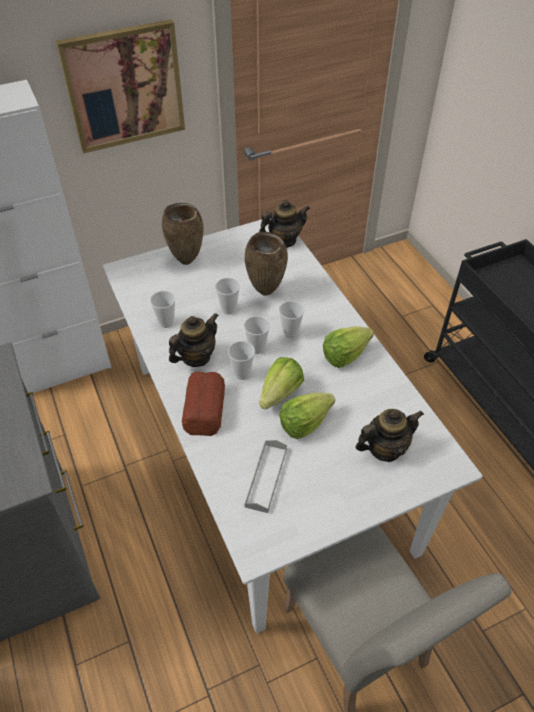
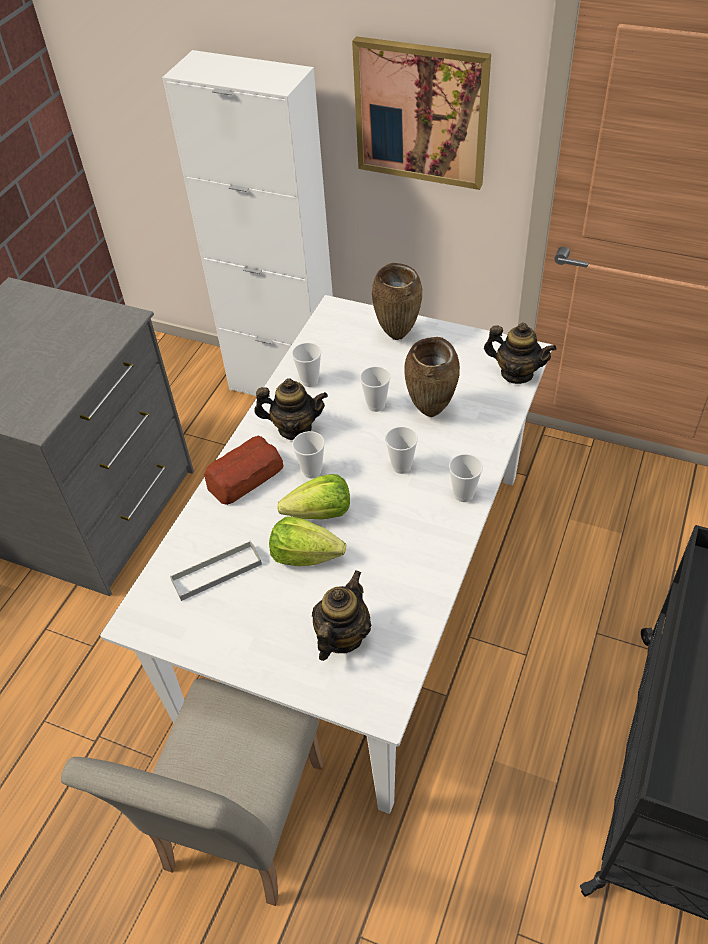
camera: 50 degrees right, 0 degrees up
(257, 348) = (353, 458): cup -> cup (463, 494)
(345, 355) = (423, 525): lettuce -> none
(384, 448) = (342, 636): teapot -> teapot turned 90 degrees counterclockwise

